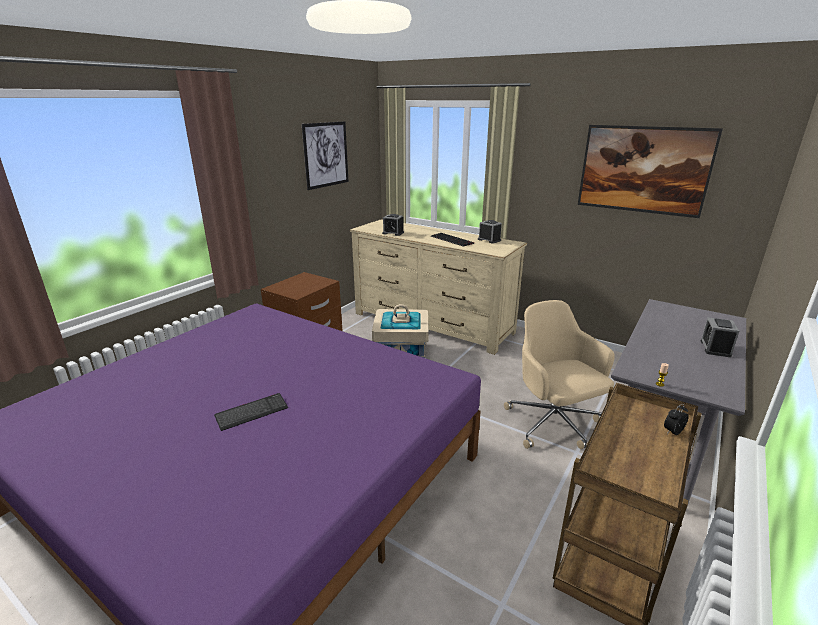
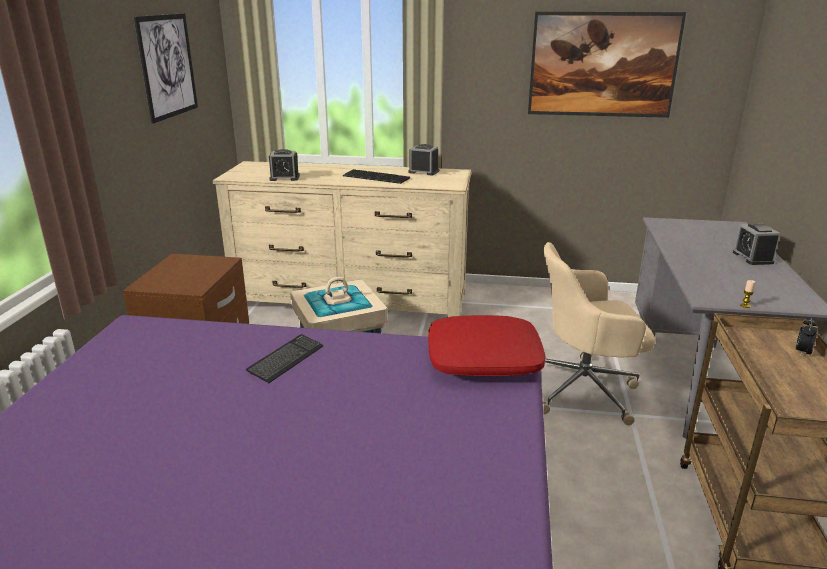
camera: 25 degrees left, 0 degrees up
(252, 413) = (282, 476): keyboard -> keyboard (286, 359)
(432, 376) = (483, 359): none -> red pillow
(553, 424) = (584, 389): beige office chair -> beige office chair turned 45 degrees counterclockwise

